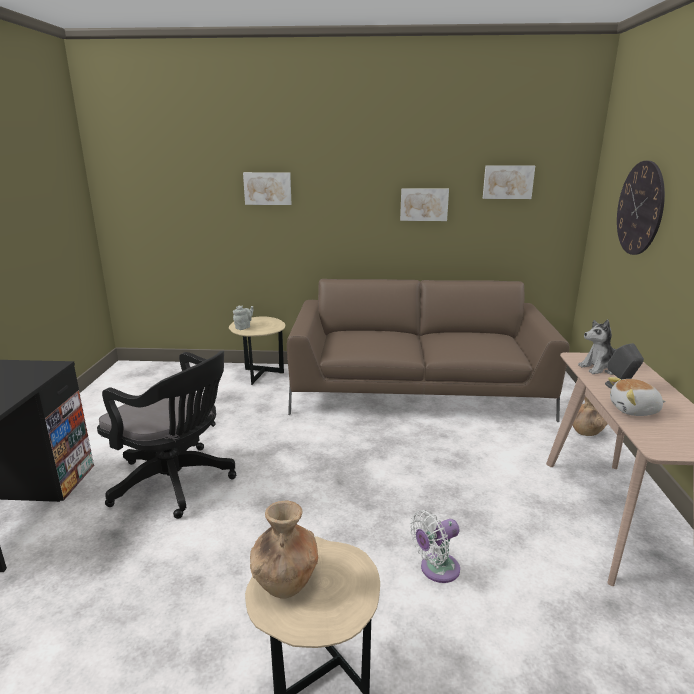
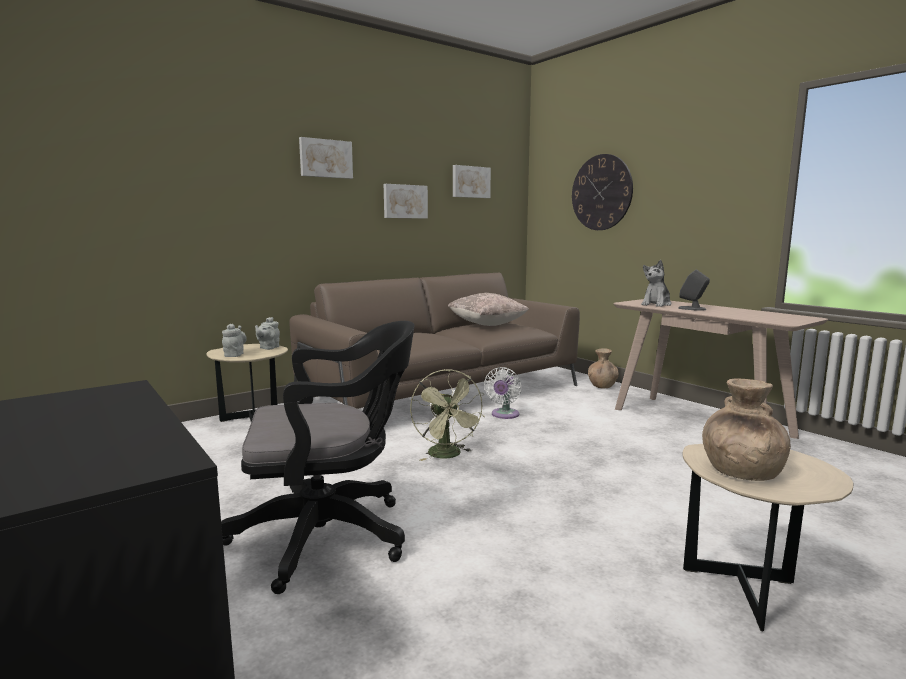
camera: 40 degrees left, 10 degrees down
(267, 188) = (236, 177): picture -> picture (325, 158)
(273, 325) = (268, 348): none -> grey teapot
(327, 453) = (448, 455): none -> green fan
(436, 569) = (674, 491): white fan -> white fan (504, 415)
(467, 338) = (487, 325): none -> beige pillow
(634, 410) = (727, 314): plush toy -> none

